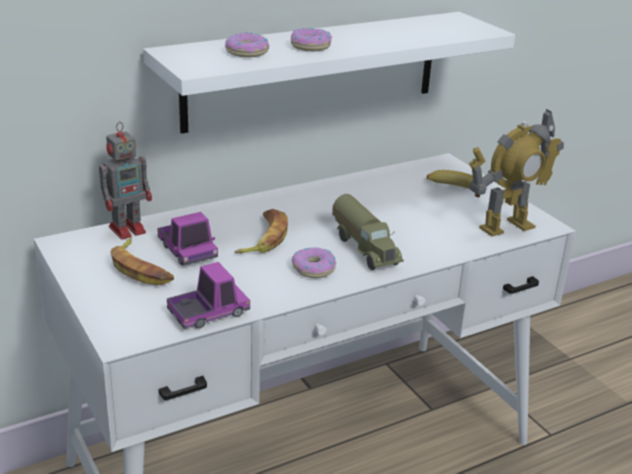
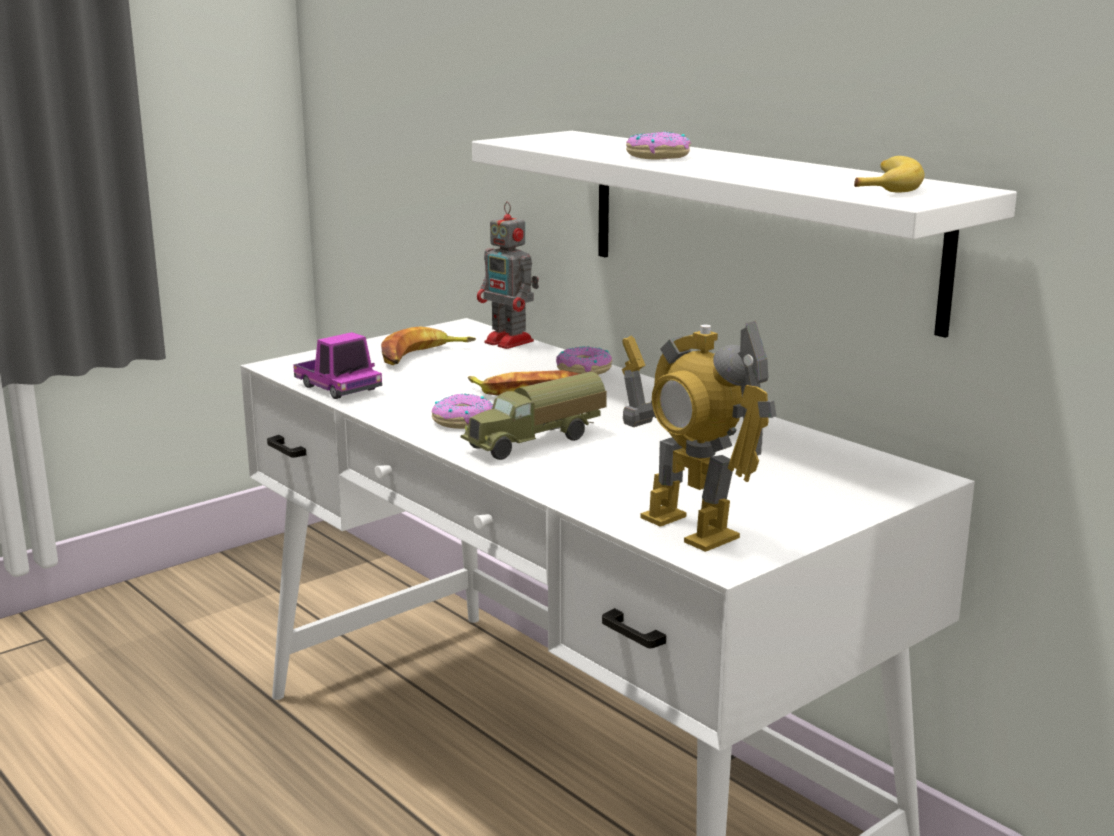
camera: 80 degrees right, 10 degrees down
(187, 251) = (473, 367): toy truck -> none
(247, 52) = (597, 146): donut -> donut (583, 370)
(454, 188) = (809, 487): banana -> banana (886, 187)

